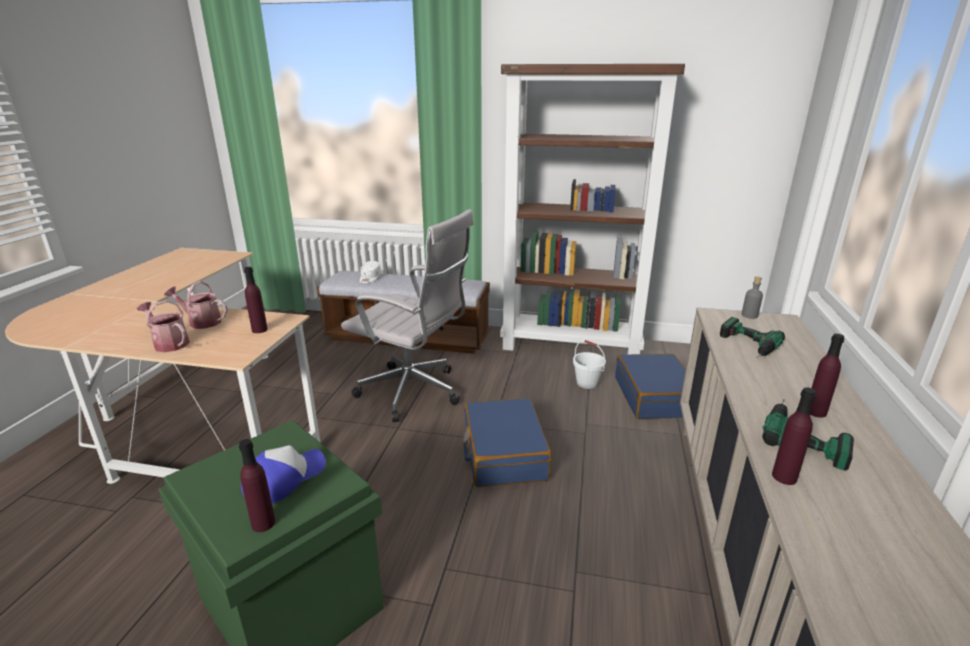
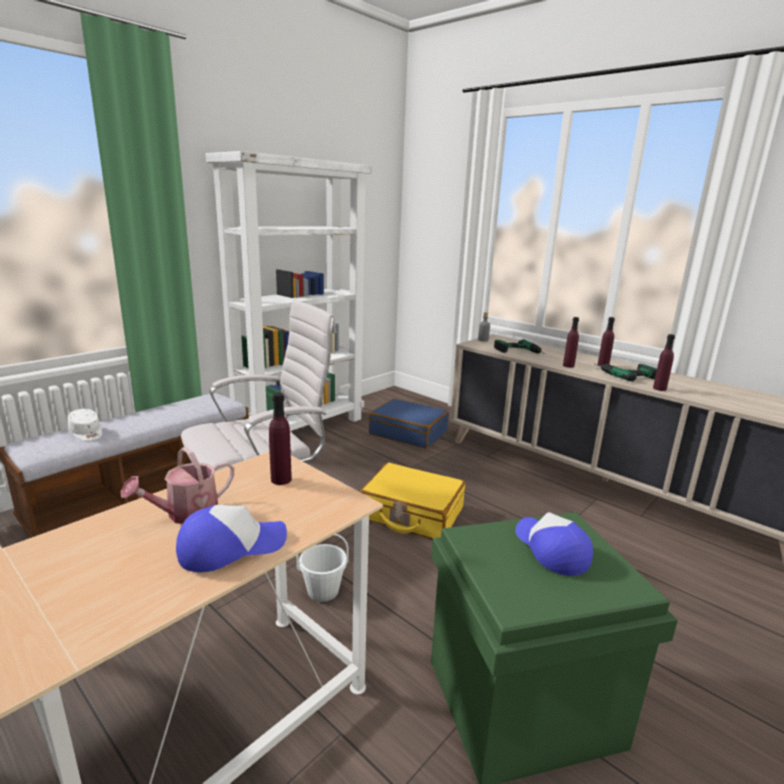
camera: 60 degrees left, 5 degrees down
(169, 343) = (231, 547): watering can -> cap
(263, 523) = (615, 571): purple bottle -> purple bottle (568, 366)
(503, 453) = (412, 513): blue suitcase -> yellow suitcase
(571, 345) = (301, 429): brown bookcase -> white bookcase
(587, 383) = (361, 445): white bucket -> white bucket (323, 590)

